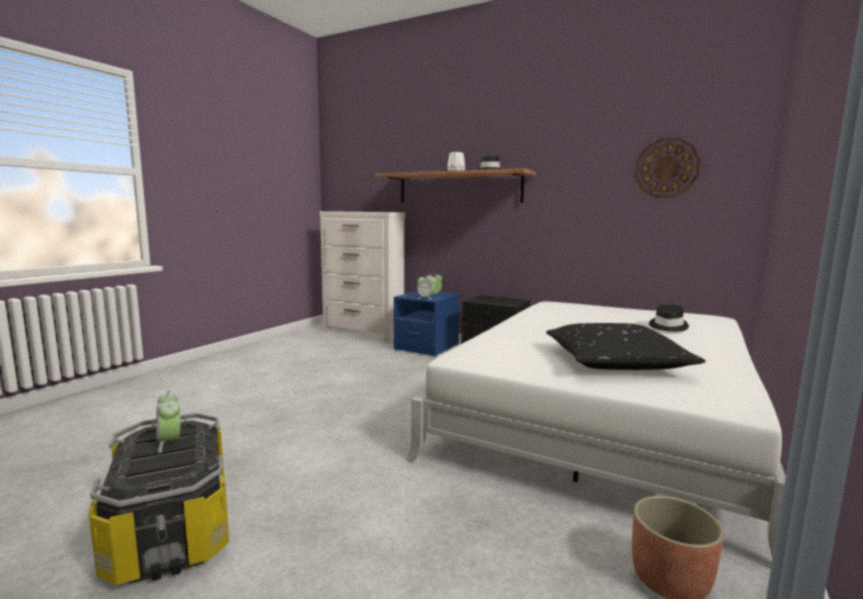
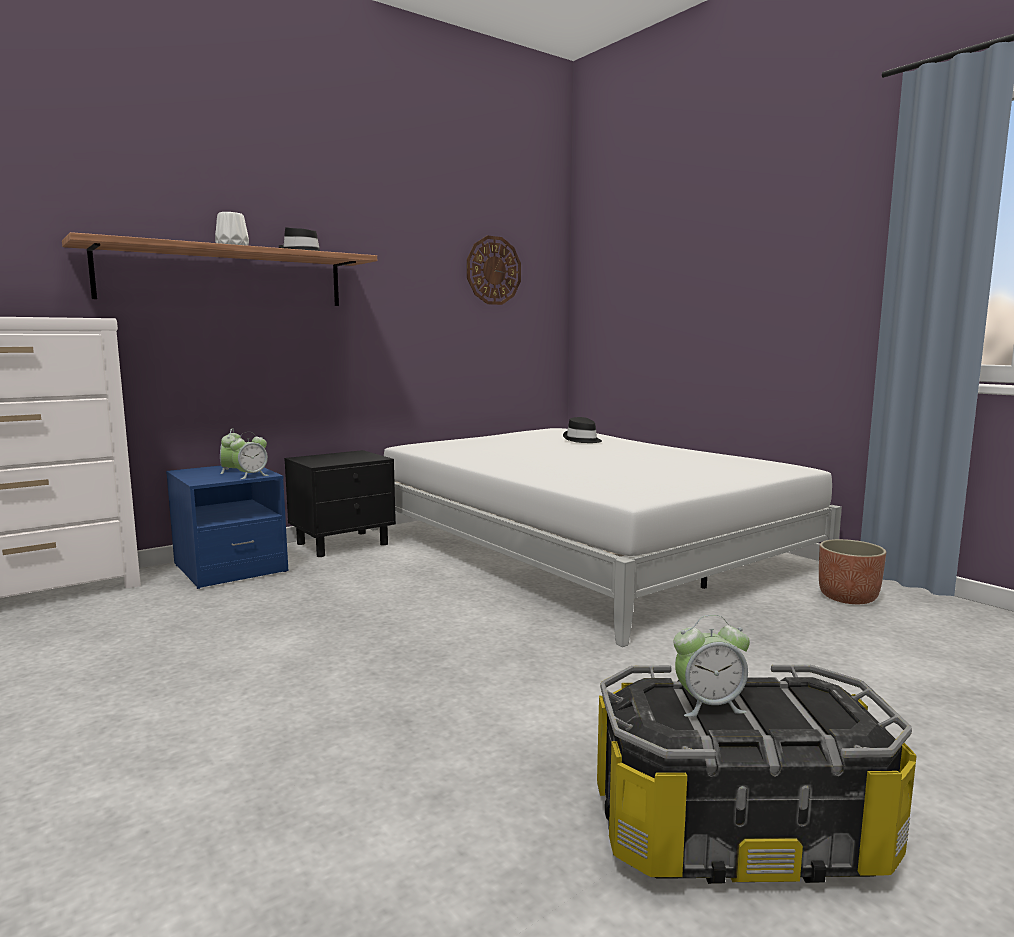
camera: 65 degrees left, 0 degrees up
(614, 362) = (678, 467): black pillow -> none

